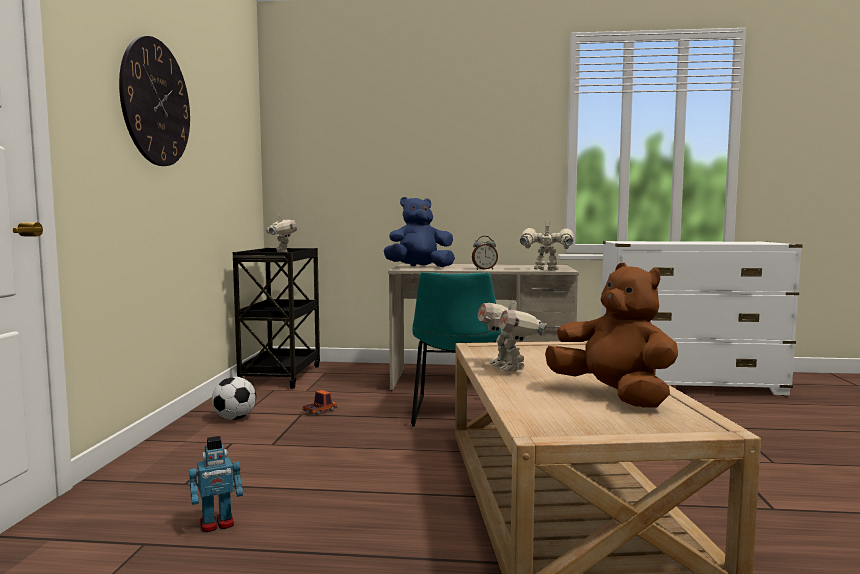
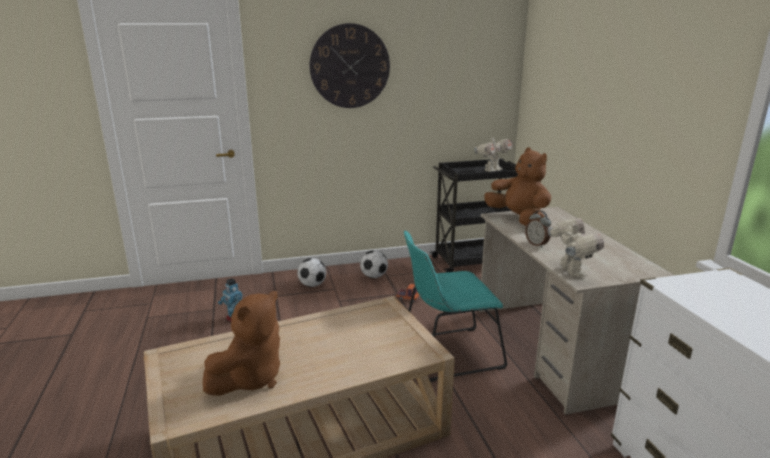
camera: 70 degrees right, 15 degrees up
(194, 455) = (312, 285): none -> football
(419, 267) = (518, 219): blue plush toy -> brown plush toy
(509, 367) = (315, 327): toy robot -> none

